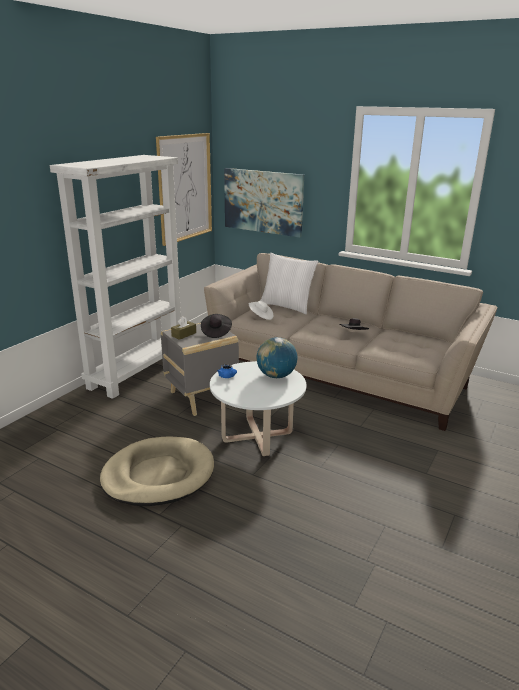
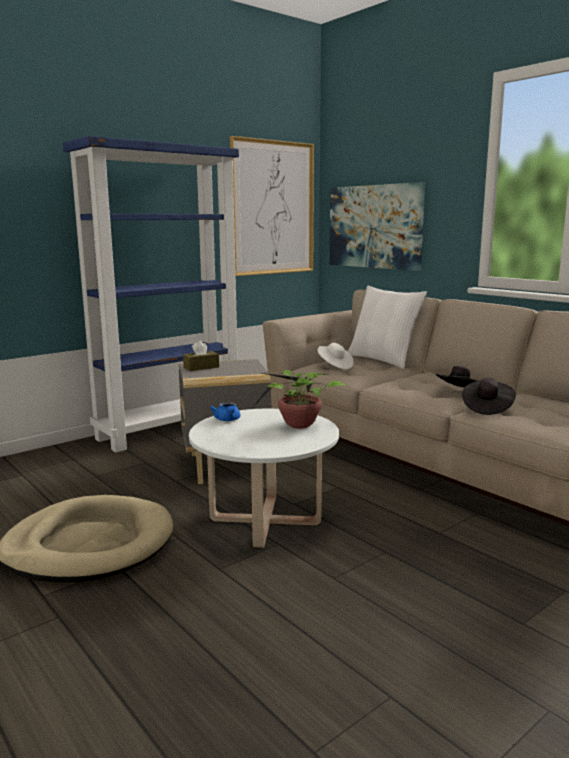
camera: 20 degrees right, 10 degrees down
(137, 371) = (170, 429): white bookcase -> blue bookcase
(216, 332) = (245, 368): black hat -> black hat (486, 408)
(276, 376) = (298, 426): globe -> potted plant

